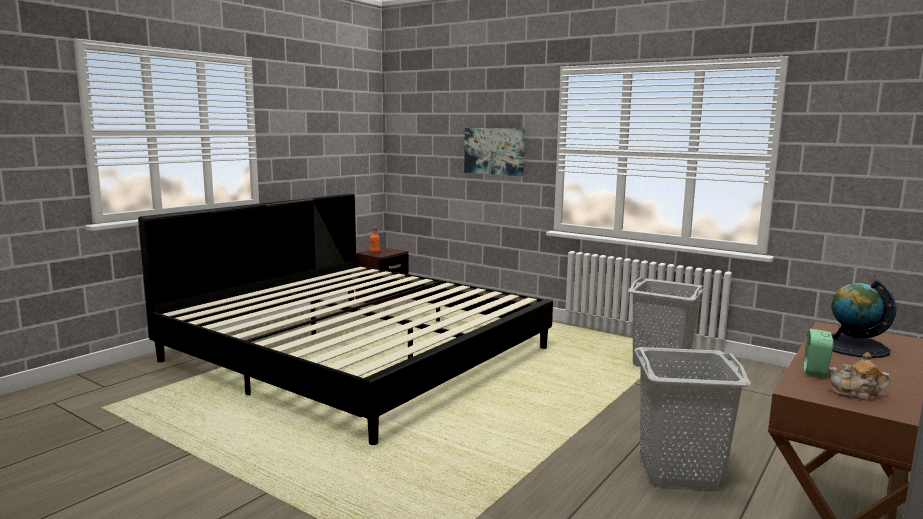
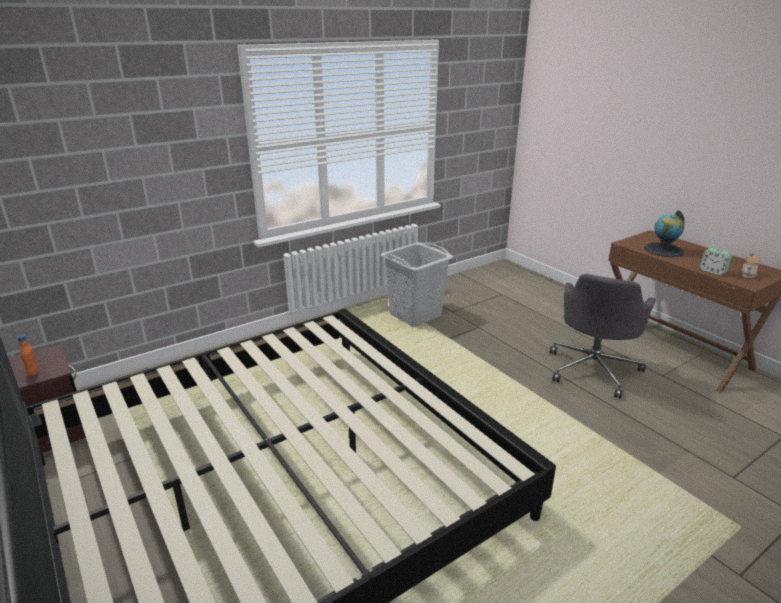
camera: 70 degrees left, 15 degrees up
(494, 151) = (160, 164): picture -> none
(678, 470) = (593, 369): grey laundry basket -> grey office chair

